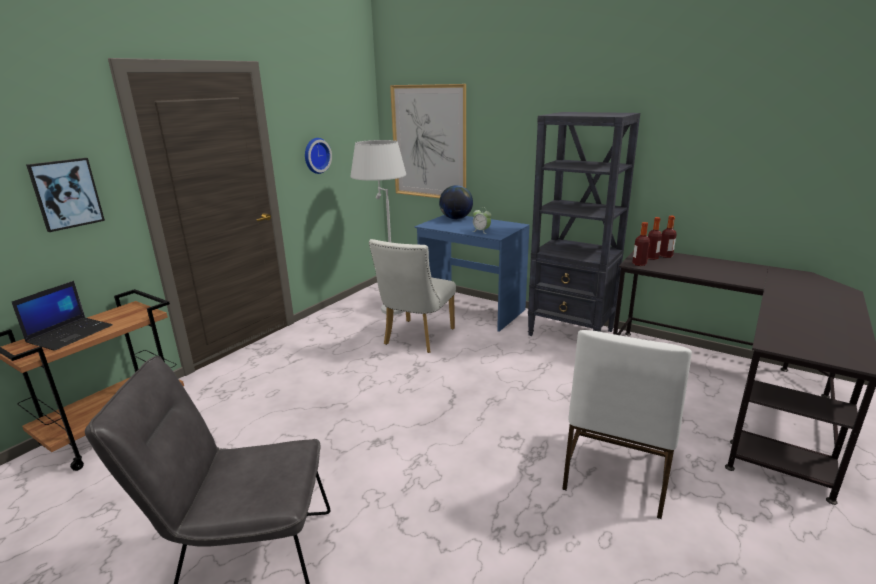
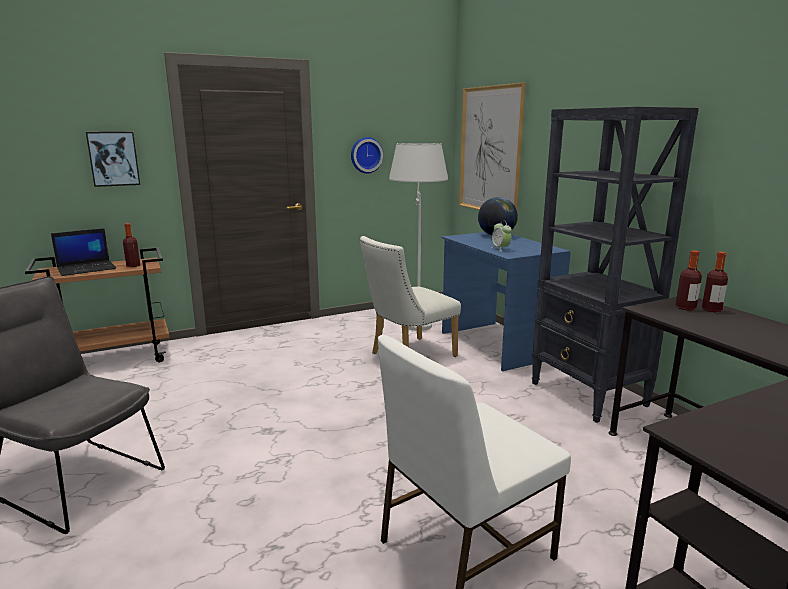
camera: 30 degrees right, 5 degrees down
(639, 264) = (653, 310): bottle -> bottle (133, 265)

